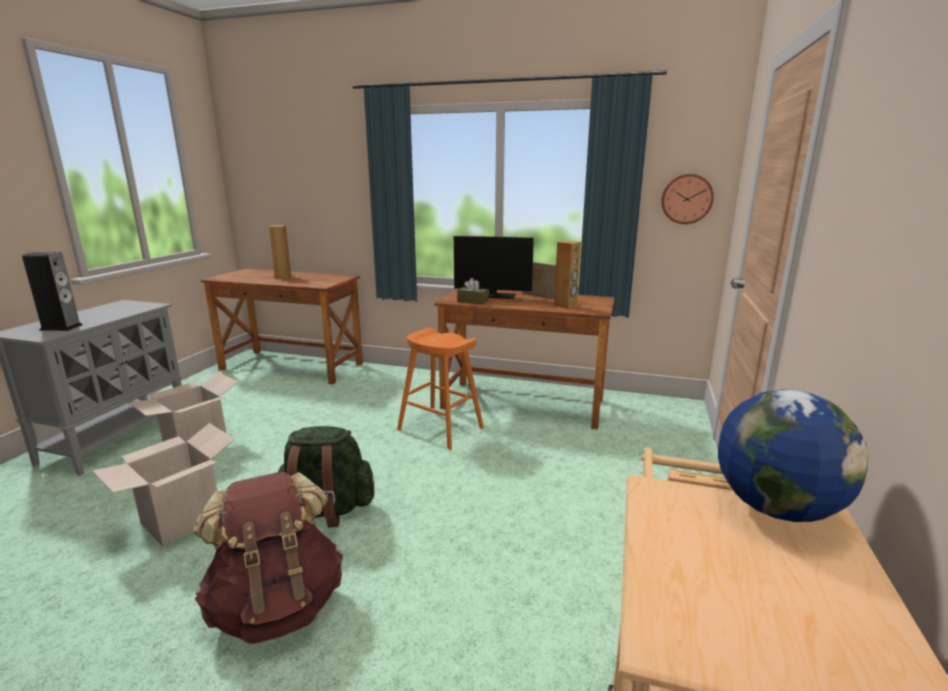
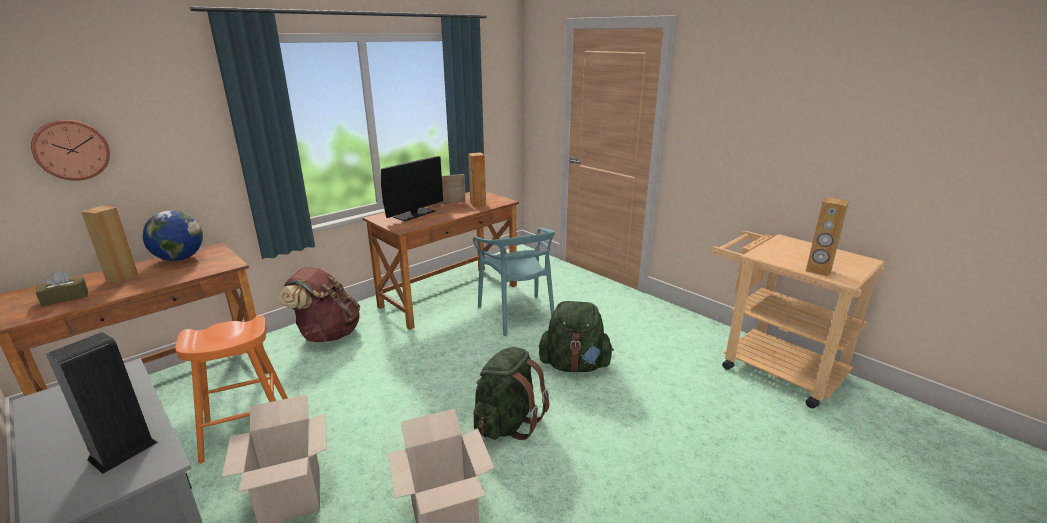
camera: 60 degrees left, 5 degrees up
(277, 606) = (603, 466): brown backpack -> brown backpack (327, 334)
(440, 428) = (443, 339): orange stool -> orange stool (247, 429)
(467, 523) = (574, 365): none -> green backpack
(472, 301) = (419, 223): brown tissue box -> brown tissue box (65, 298)
(535, 451) = (518, 314): none -> turquoise chair
(667, 584) = (818, 271): none -> brown speaker
(686, 199) = (498, 107): wall clock -> wall clock (71, 150)
(775, 508) = (778, 242): globe -> globe (179, 259)

